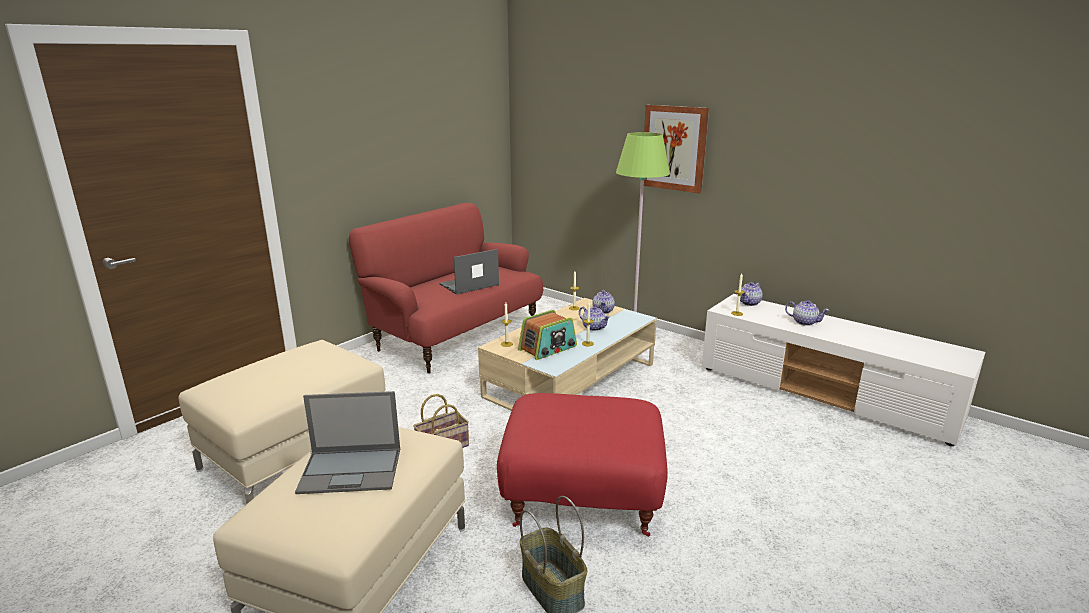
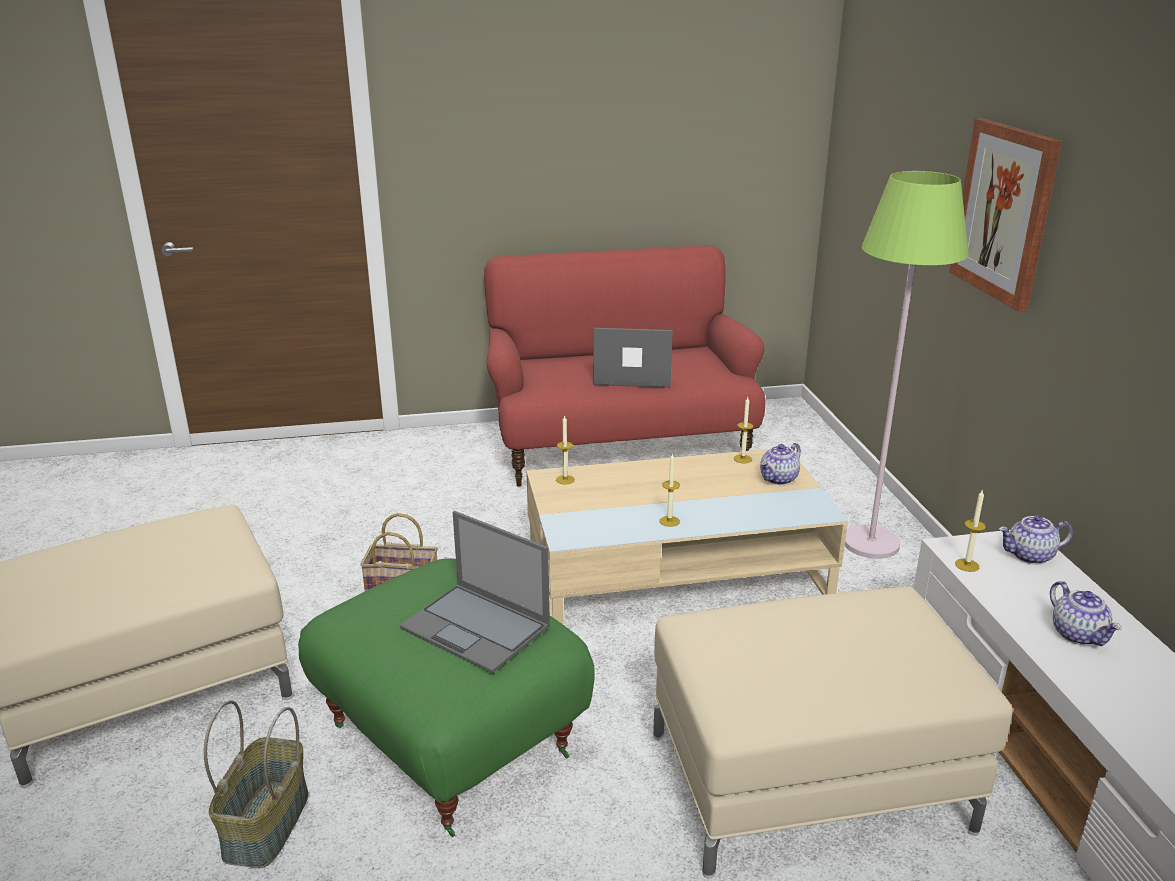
camera: 40 degrees right, 5 degrees up
(296, 454) = (271, 528): beige ottoman -> beige ottoman (807, 779)
(352, 470) = (127, 562): laptop -> laptop (477, 627)
(548, 348) = (605, 507): radio -> none
(583, 498) = (453, 739): red ottoman -> green ottoman
(594, 327) = (720, 500): teapot -> none

